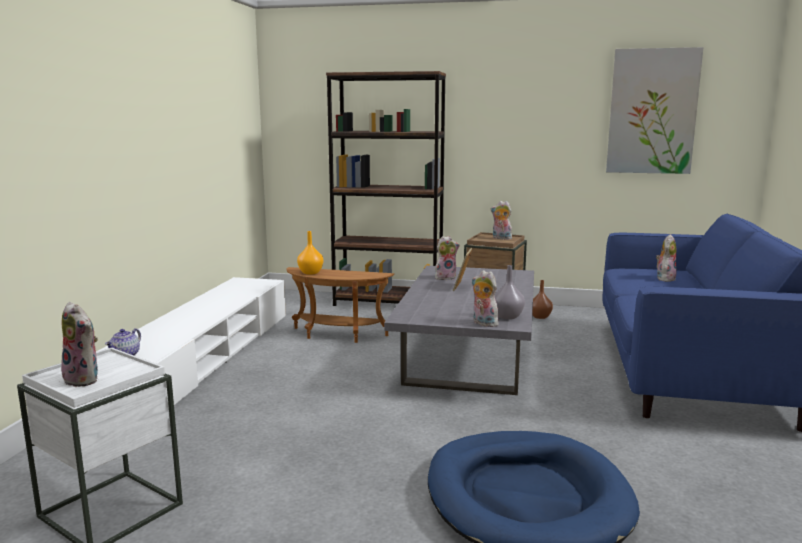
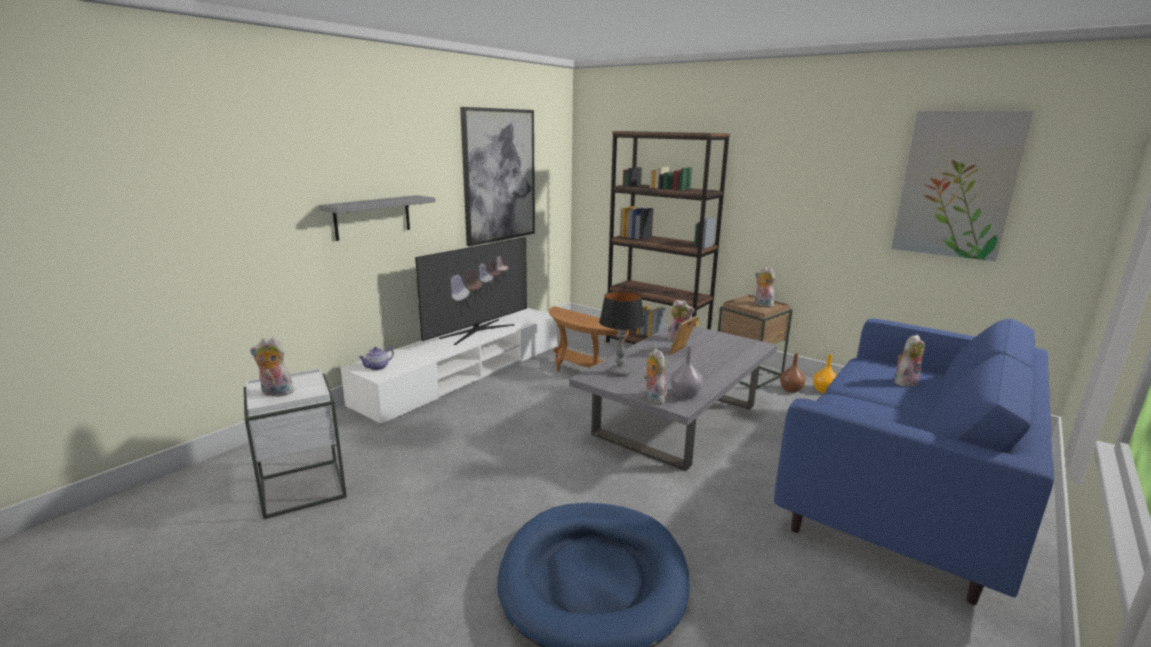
camera: 25 degrees right, 5 degrees up
(85, 379) = (275, 393): plush toy -> plush toy turned 120 degrees clockwise
(93, 166) = (372, 217): none -> grey shelf
(204, 123) = (499, 176): none -> picture
(210, 305) = (477, 331): none -> television
(310, 272) = (564, 315): orange vase -> orange vase (824, 390)
(427, 310) = (619, 373): none -> table lamp

